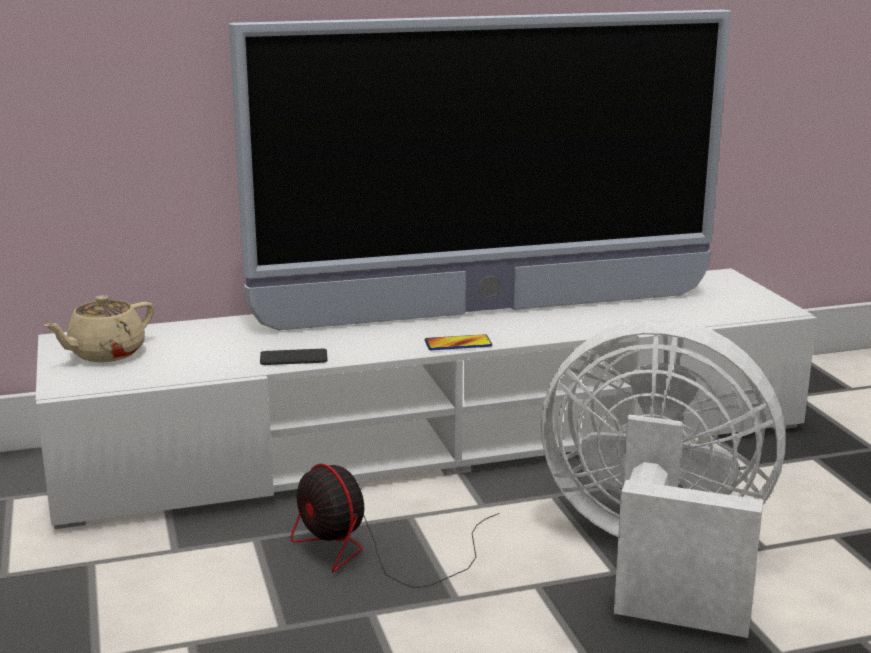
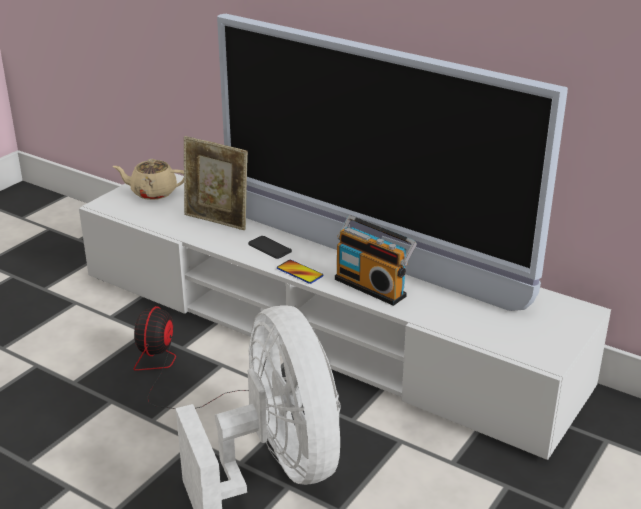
camera: 50 degrees right, 10 degrees up
(258, 345) = (217, 221): none -> picture frame
(293, 358) = (212, 238): phone -> phone (269, 248)
(545, 326) = (372, 286): none -> radio

